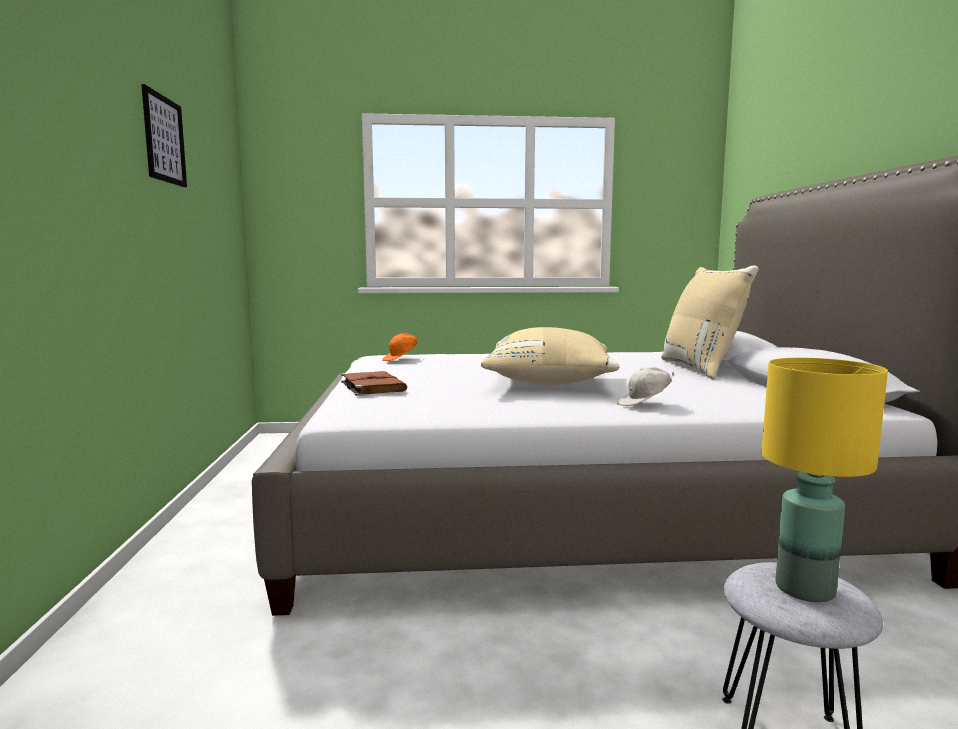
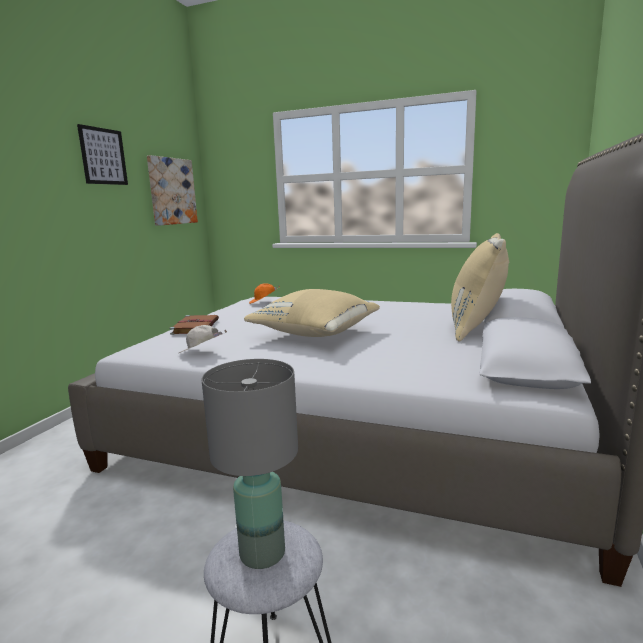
camera: 25 degrees right, 5 degrees up
(221, 206) = (172, 191): none -> picture
(645, 404) = (341, 363): white cap -> white cap (201, 352)
(806, 589) = (263, 554): yellow table lamp -> grey table lamp

